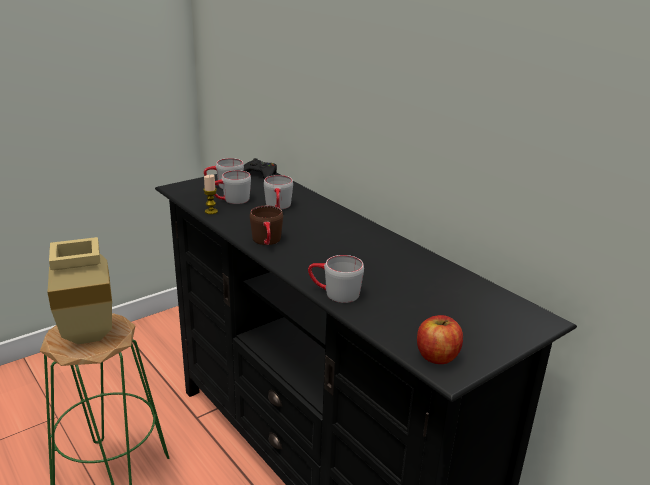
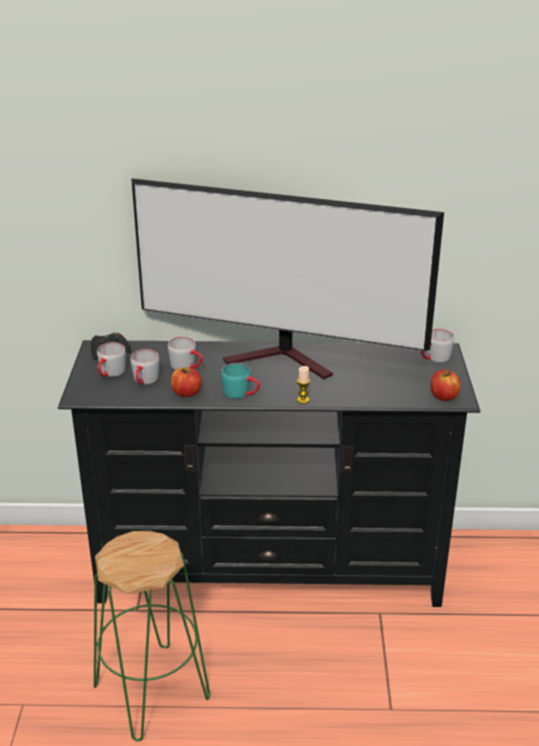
camera: 50 degrees left, 5 degrees up
(92, 335) = (145, 555): beige vase -> none
(211, 211) = (154, 397): candle -> candle (303, 400)
(235, 220) = (186, 393): none -> apple
(267, 242) = (242, 394): brown mug -> turquoise mug
(334, 293) = (343, 398): grey mug -> grey mug (434, 358)
(357, 240) = (285, 360): none -> television

